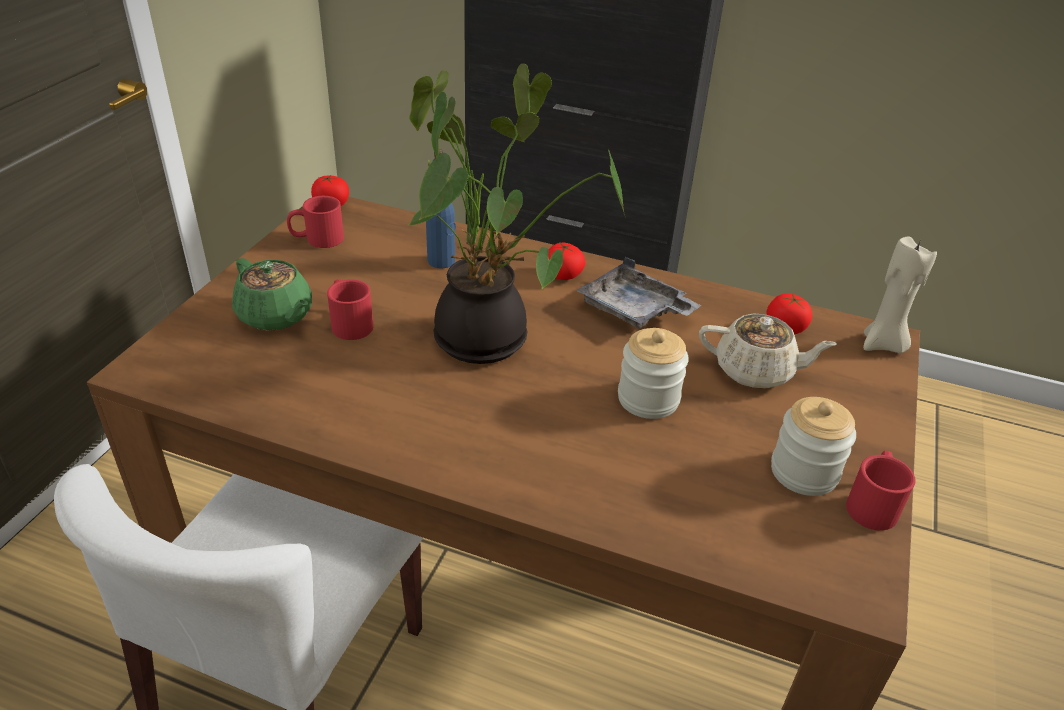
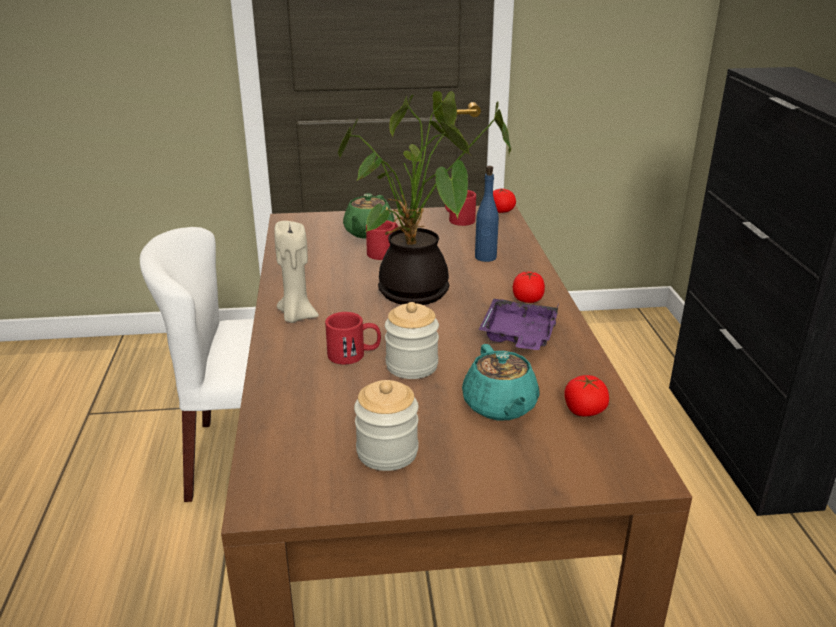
camera: 65 degrees right, 10 degrees down
(633, 310) = (518, 336): grey tray -> purple tray
(756, 371) = (500, 406): beige teapot -> turquoise teapot
(872, 502) = (377, 494): red mug -> red mug (354, 354)
(883, 345) = (629, 473): beige candle -> beige candle (296, 316)

